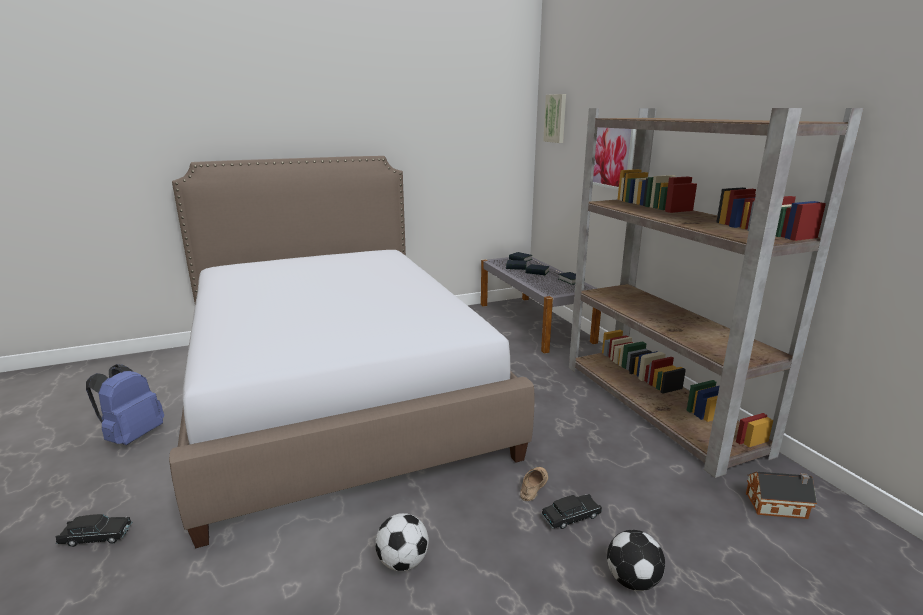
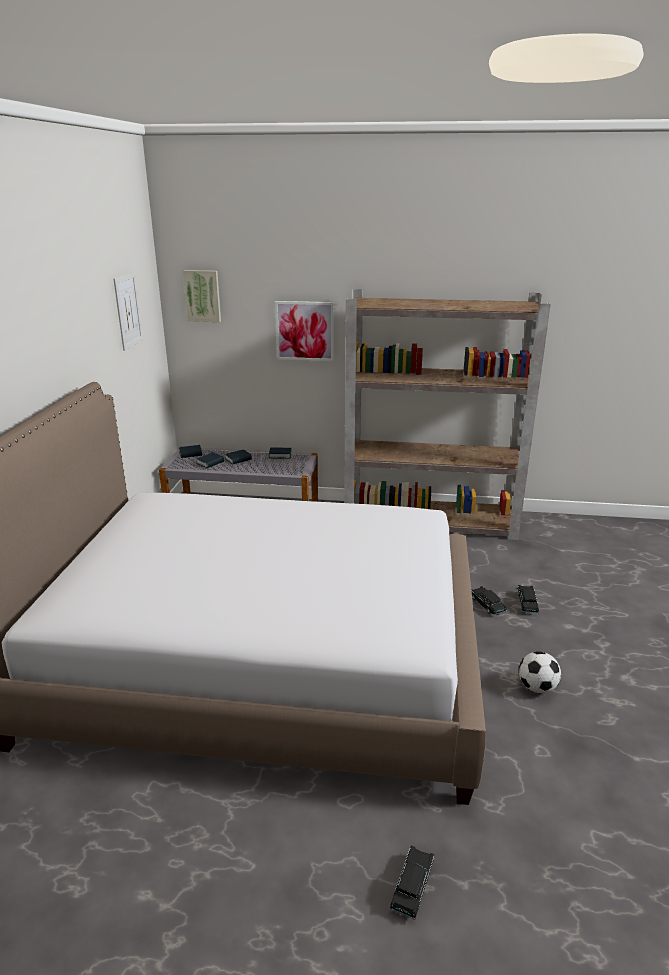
camera: 60 degrees left, 5 degrees up
(132, 436) = (211, 854): blue backpack -> none
(472, 119) = (128, 311): none -> picture
(533, 486) = (487, 605): beige shoe -> black toy car
(633, 580) = (588, 605): football -> none
(778, 506) = (552, 535): toy house -> none

